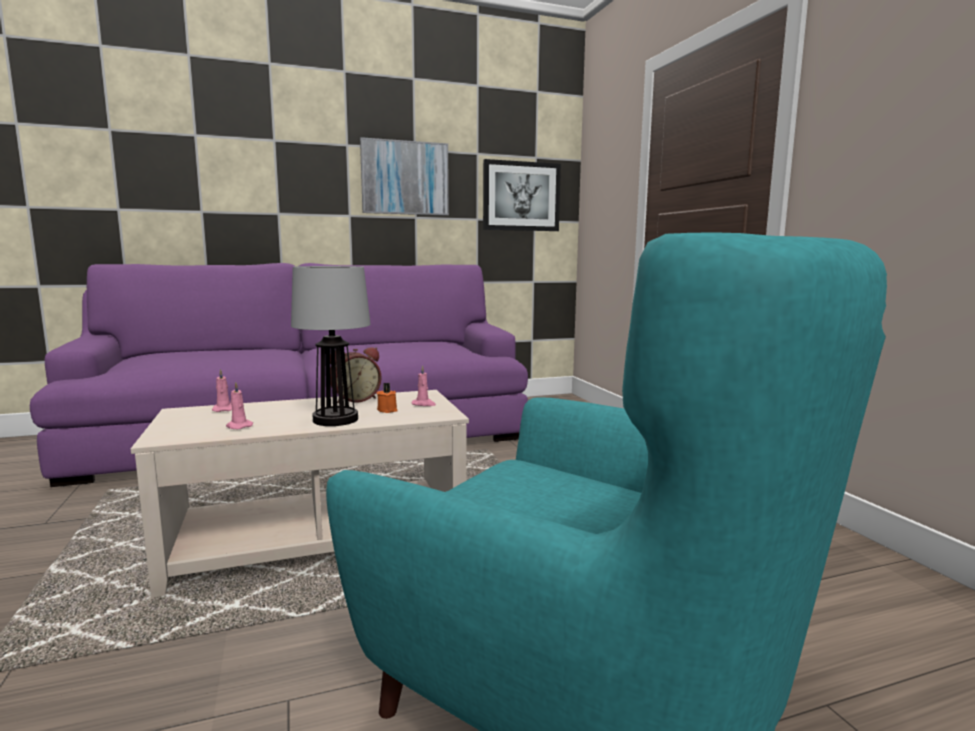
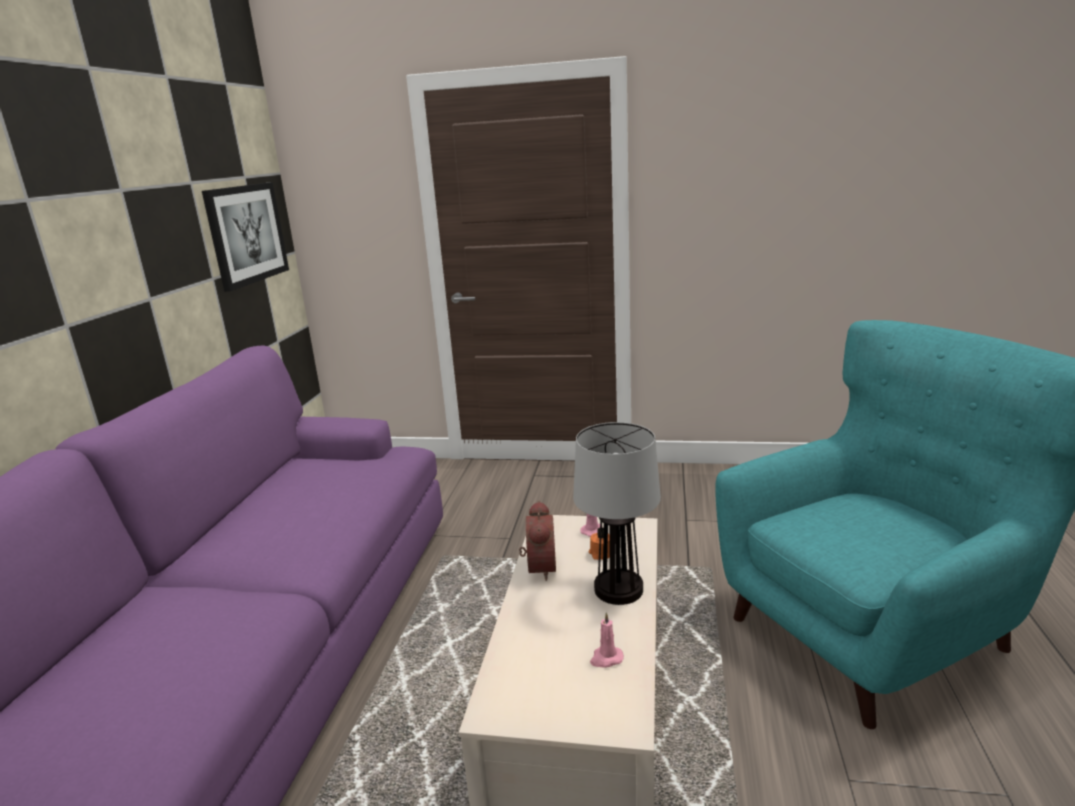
camera: 60 degrees left, 10 degrees up
(223, 409) = (513, 670): pink candle -> none
(405, 178) = (125, 240): picture -> none

